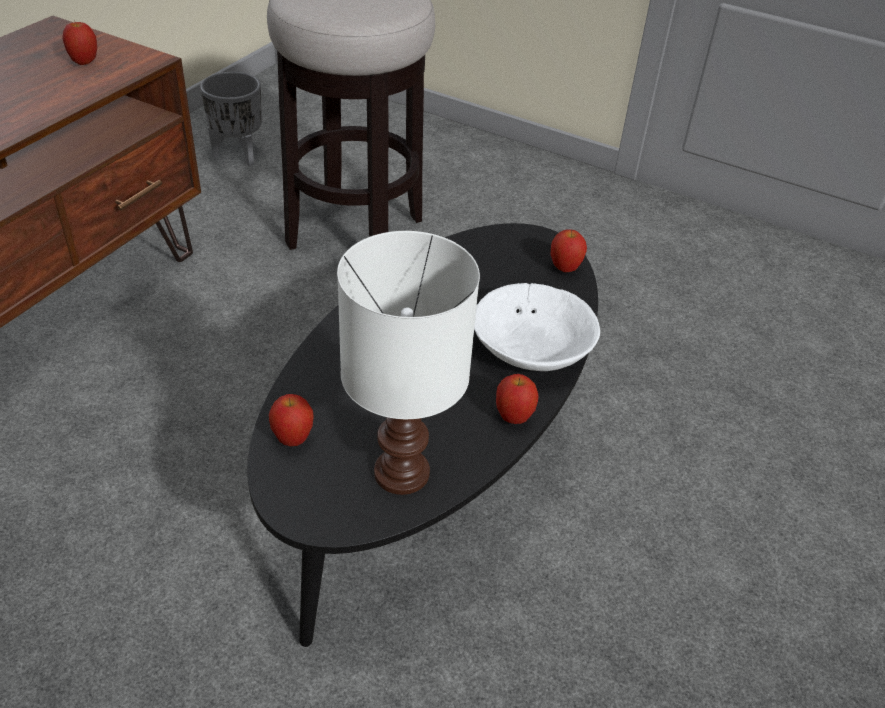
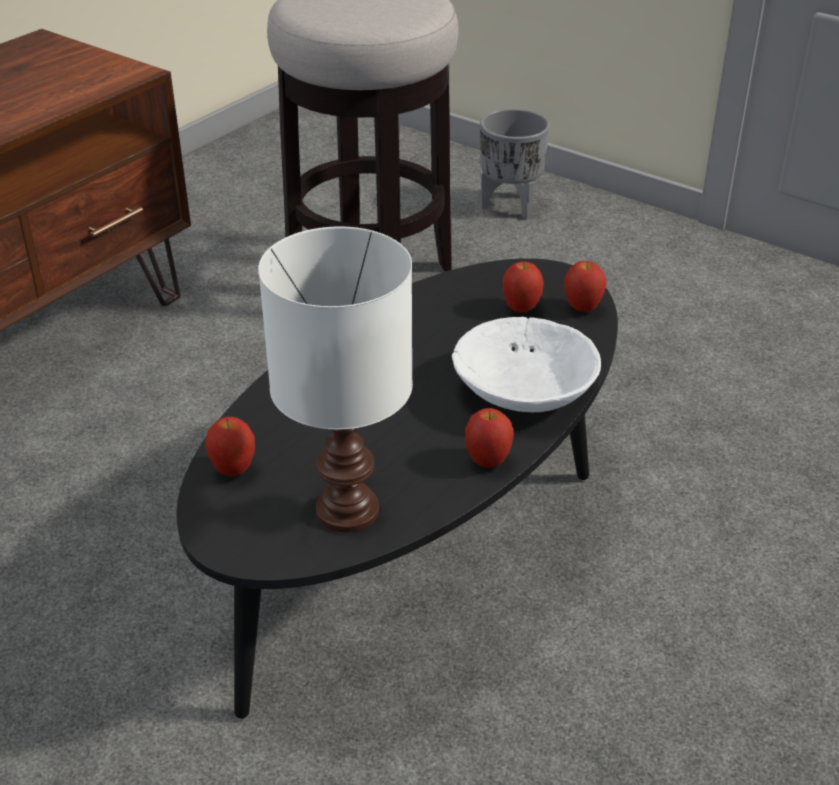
camera: 10 degrees right, 5 degrees down
(84, 62) = (66, 75): apple -> apple (521, 309)
(237, 155) = (247, 193): grey planter -> grey planter (509, 206)

